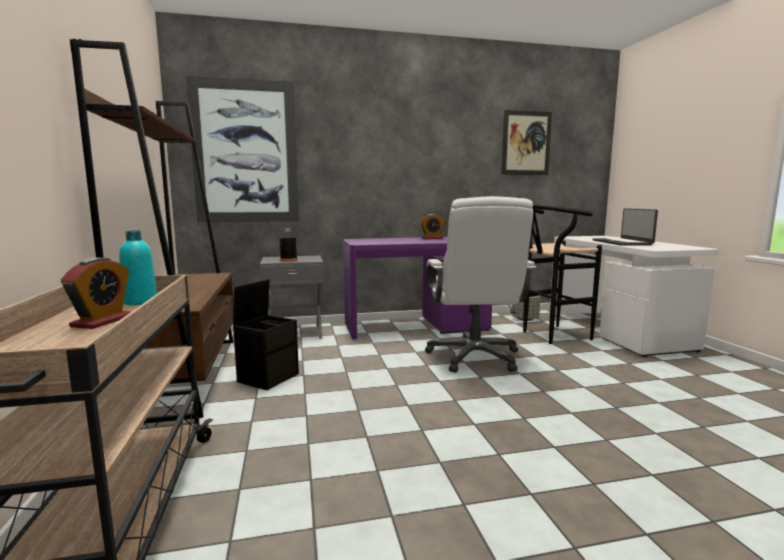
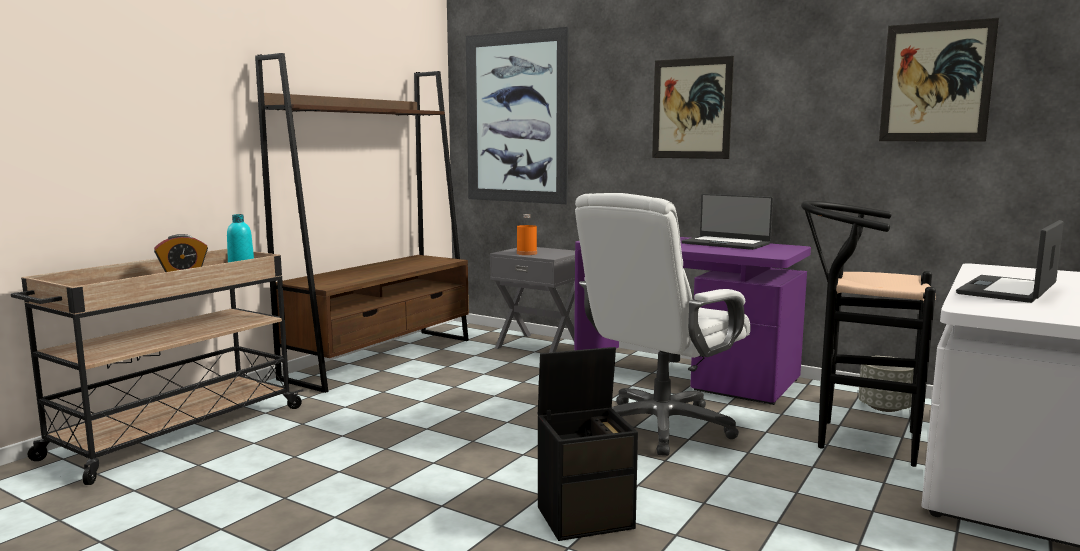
camera: 45 degrees right, 0 degrees up
(268, 377) = (426, 379): black storage box -> black storage box (586, 516)
(288, 260) = (526, 253): black bottle -> orange bottle
(394, 151) = (691, 108): none -> picture
(432, 238) = (726, 243): alarm clock -> laptop

